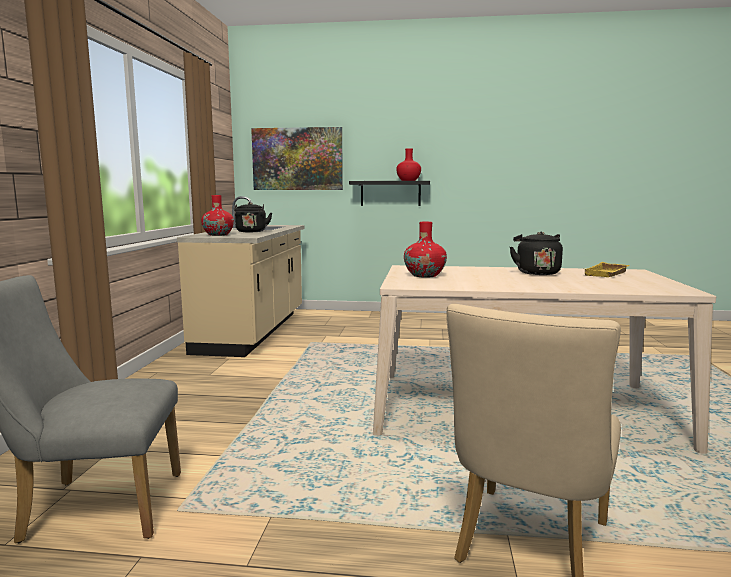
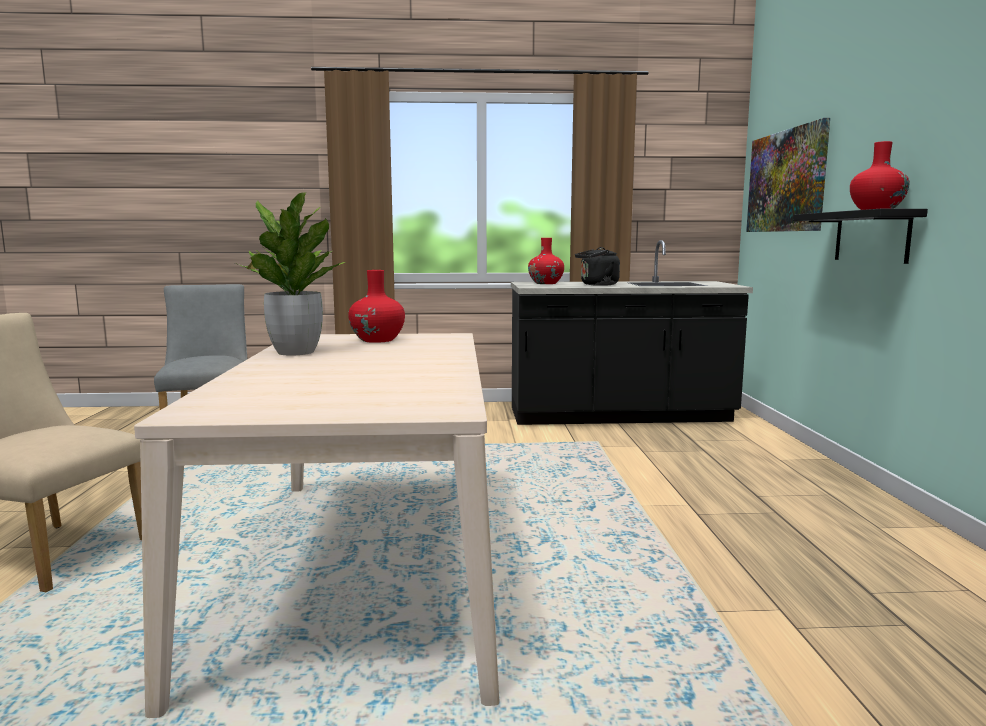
camera: 80 degrees right, 0 degrees up
(254, 331) = (620, 416): beige counter -> black counter
(484, 285) = (295, 352): none -> potted plant
(536, 272) = (409, 368): black kettle -> none
(607, 274) = (395, 394): yellow tray -> none

